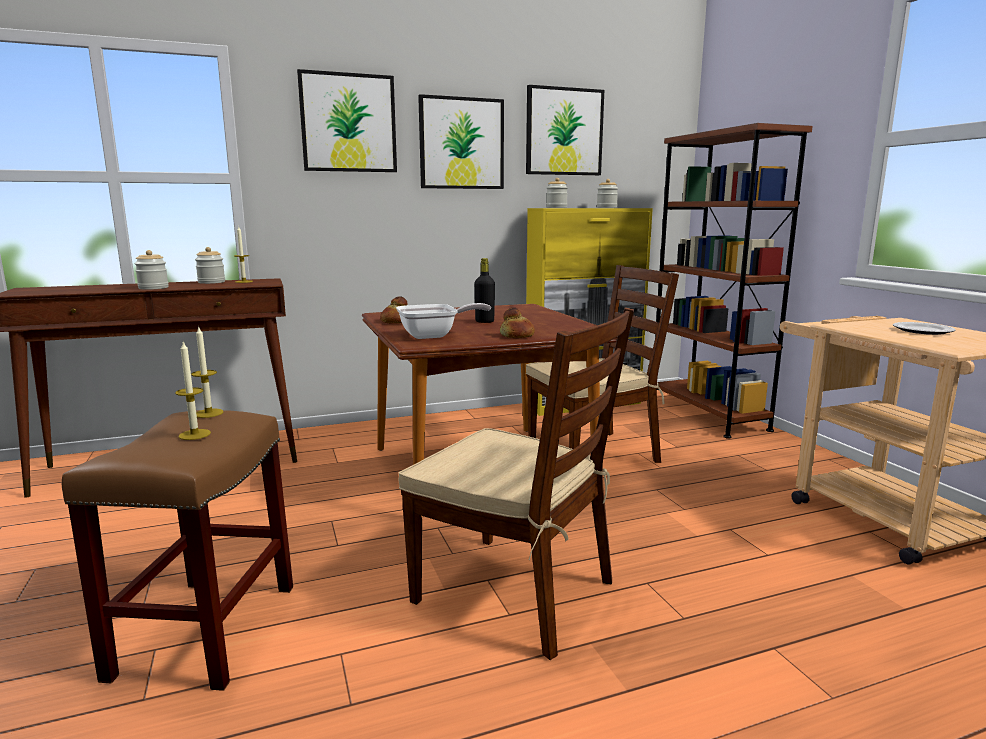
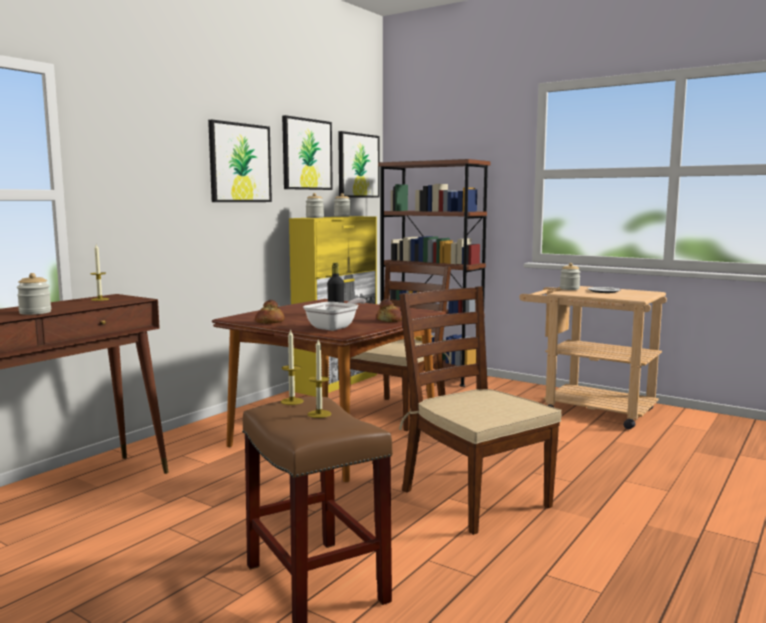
camera: 35 degrees left, 5 degrees down
(211, 282) = (67, 302): jar -> jar (569, 289)
(348, 123) = (155, 143): picture -> picture (358, 165)
(516, 591) = (473, 498): brown chair -> brown chair turned 120 degrees counterclockwise

